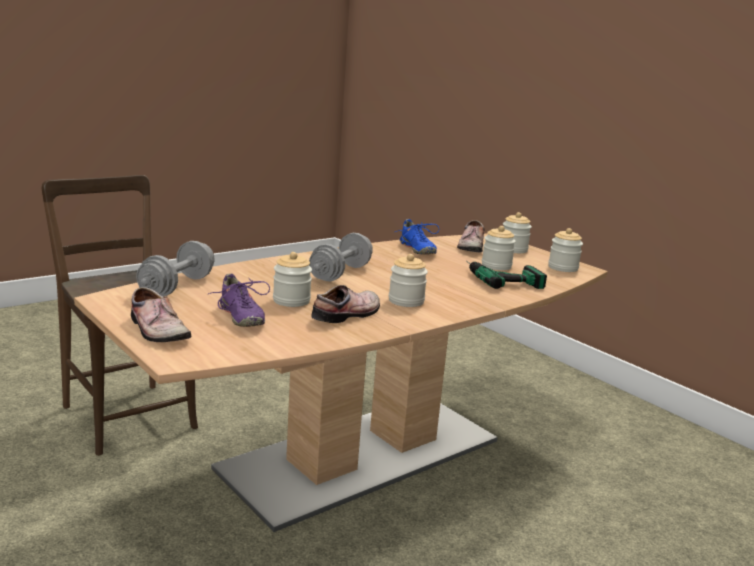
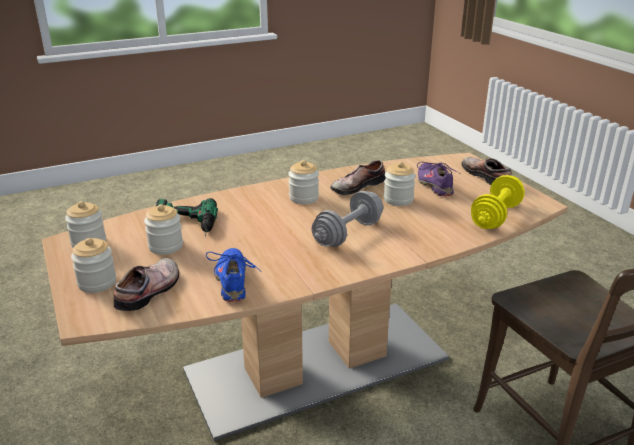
camera: 165 degrees left, 10 degrees up
(177, 286) = (495, 216): grey dumbbell -> yellow dumbbell

